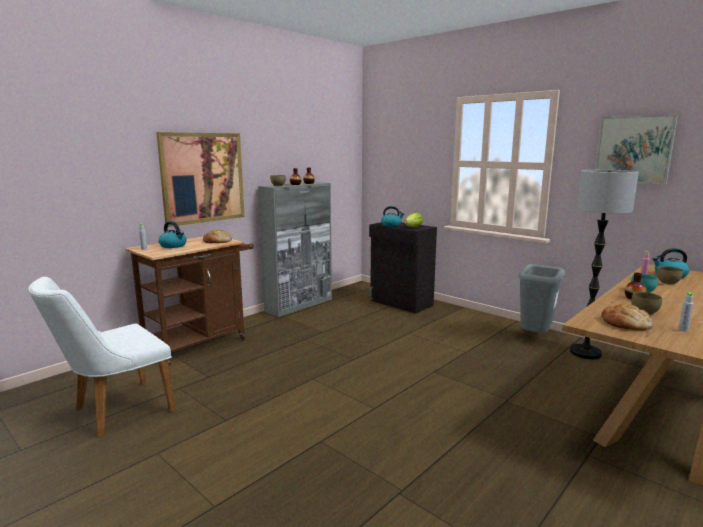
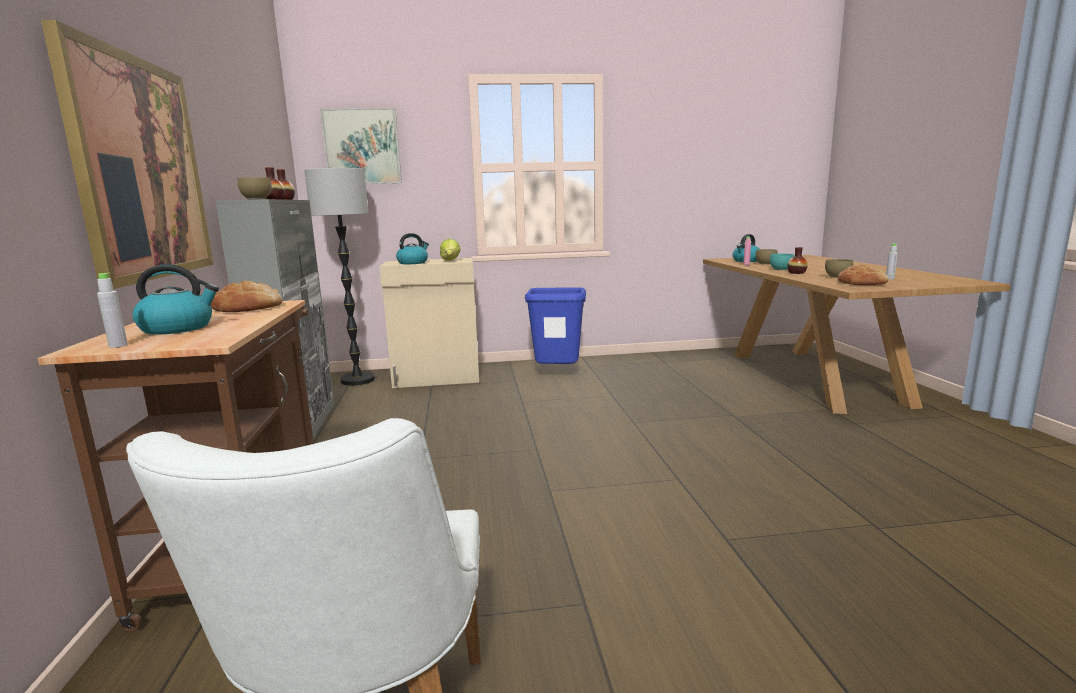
camera: 50 degrees left, 0 degrees up
(401, 303) = (437, 378): black cabinet -> beige cabinet
(469, 326) = (558, 374): none -> blue trash can
(535, 337) = (627, 364): grey trash can -> none
(585, 353) = (682, 361): floor lamp -> floor lamp (357, 380)
(633, 149) = (682, 143): picture -> picture (362, 146)

